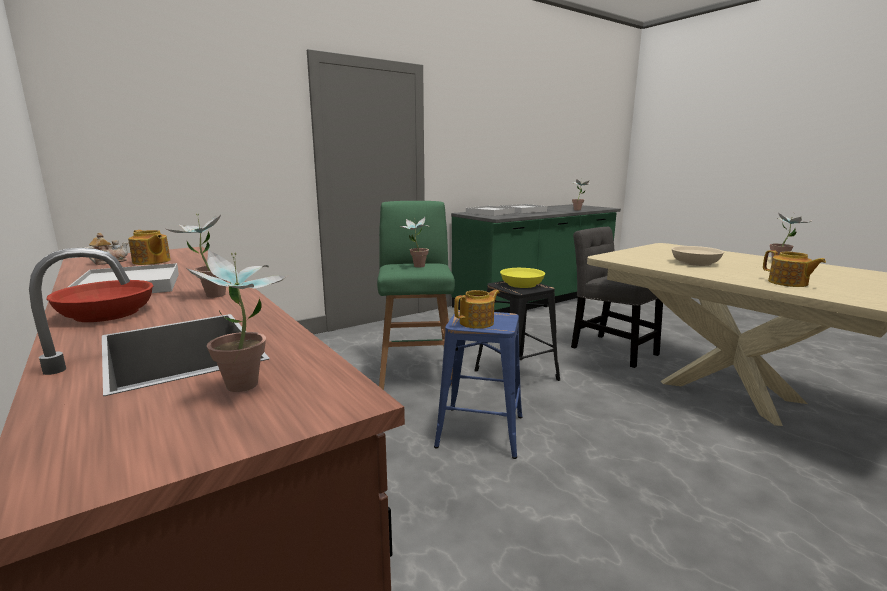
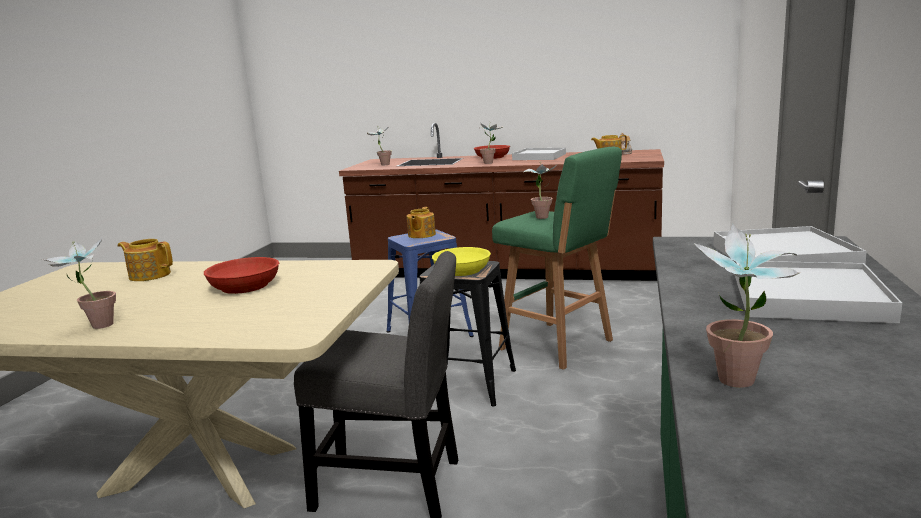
camera: 140 degrees right, 0 degrees up
(695, 262) = (244, 286): beige bowl -> red bowl

